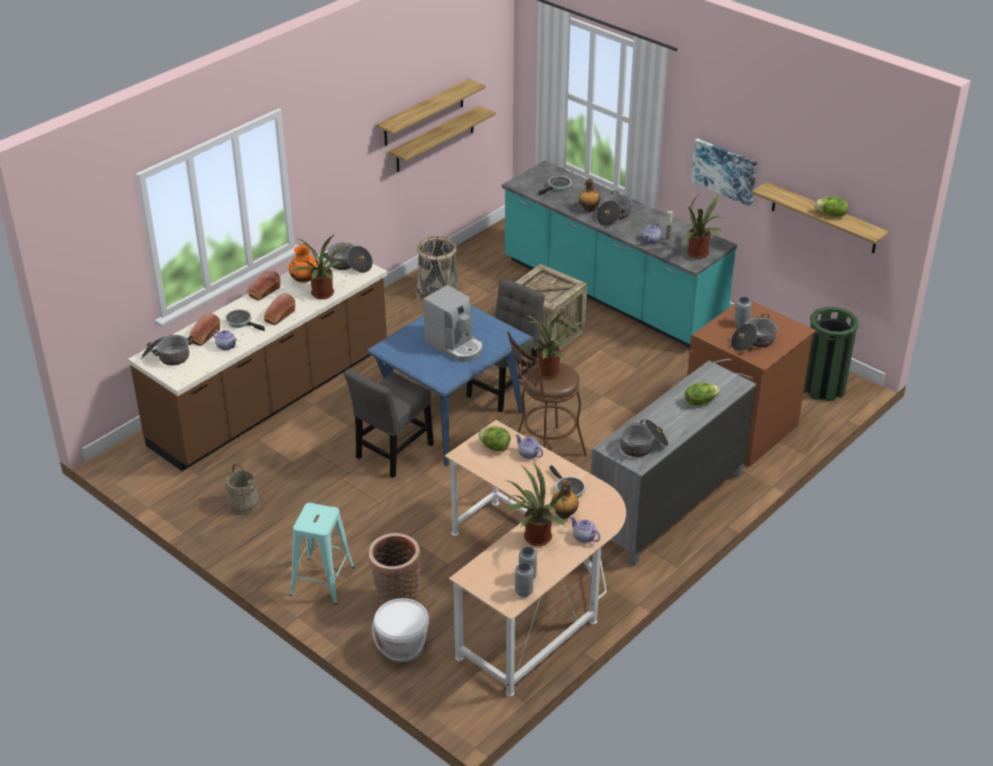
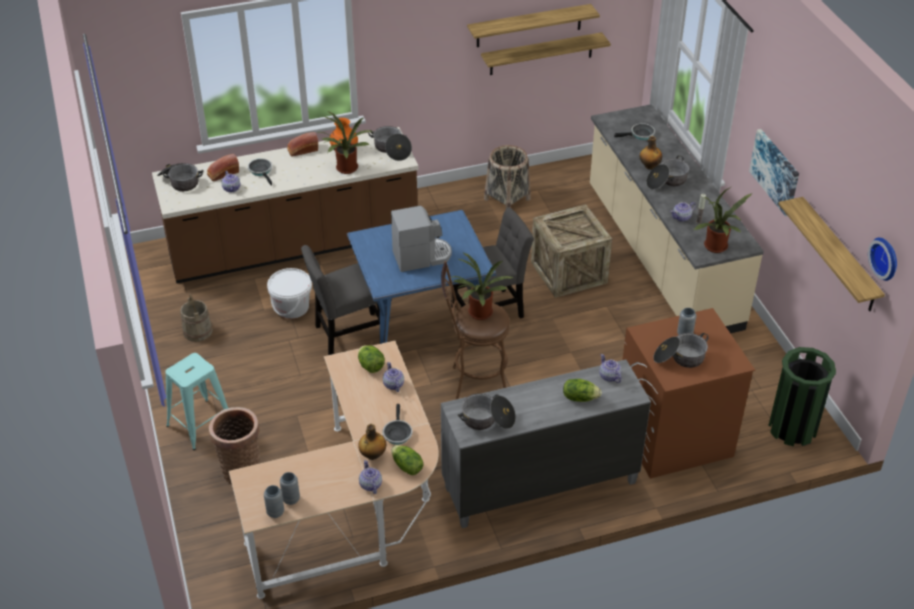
camera: 30 degrees right, 5 degrees up
(279, 316) = (295, 176): bread -> none
(402, 646) = (212, 512): white bucket -> white bucket (292, 307)
(455, 345) = (422, 256): coffee machine -> coffee machine turned 90 degrees counterclockwise
(535, 538) = (328, 467): potted plant -> none
(611, 295) = (661, 257): turquoise counter -> beige counter
(708, 377) = (609, 376): none -> teapot
(831, 215) = (837, 255): lettuce -> lettuce (407, 467)
(884, 199) = (886, 258): none -> wall clock

